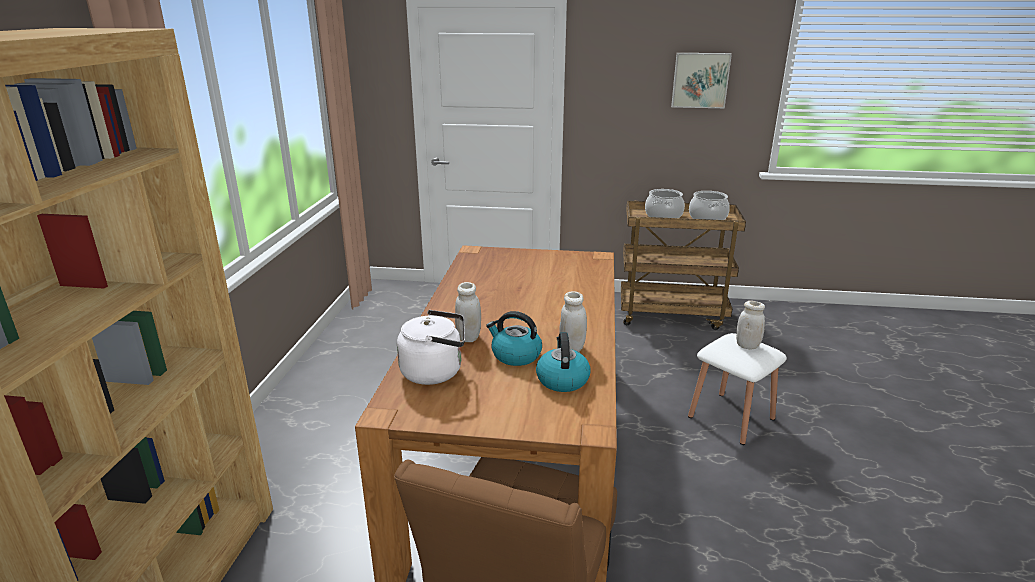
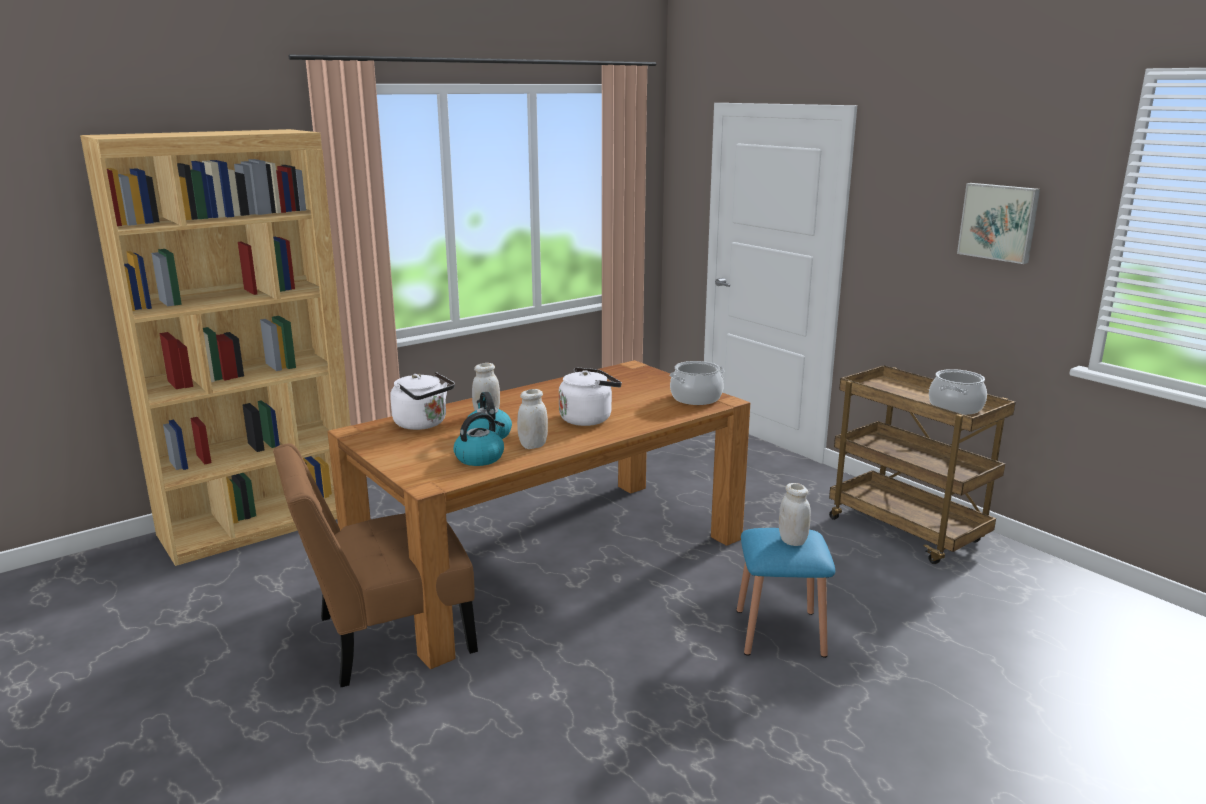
camera: 45 degrees right, 5 degrees down
(551, 307) = (588, 418): none -> white kettle
(663, 216) = (904, 391): cooking pot -> cooking pot (696, 398)
(731, 417) = (780, 632): white stool -> blue stool

